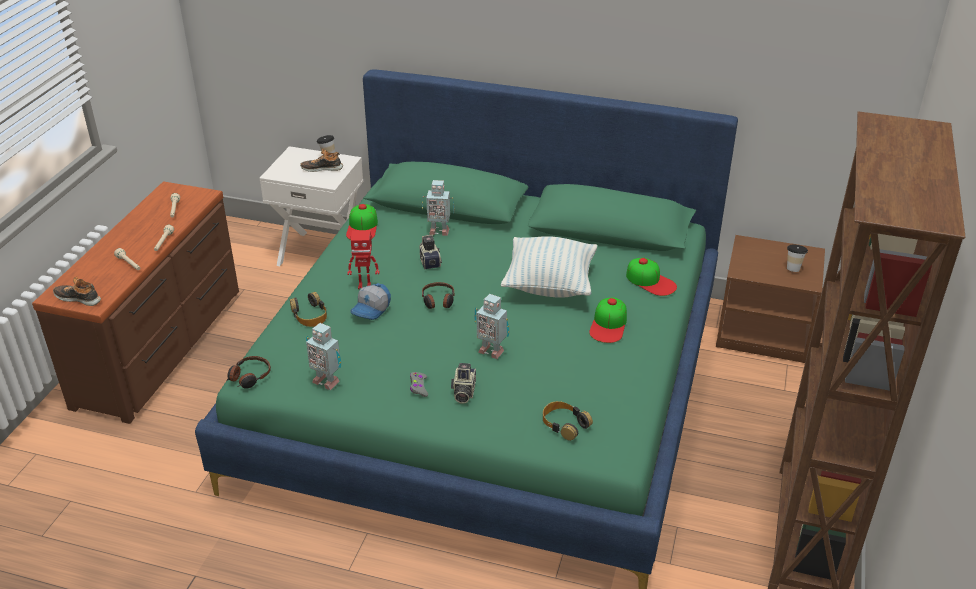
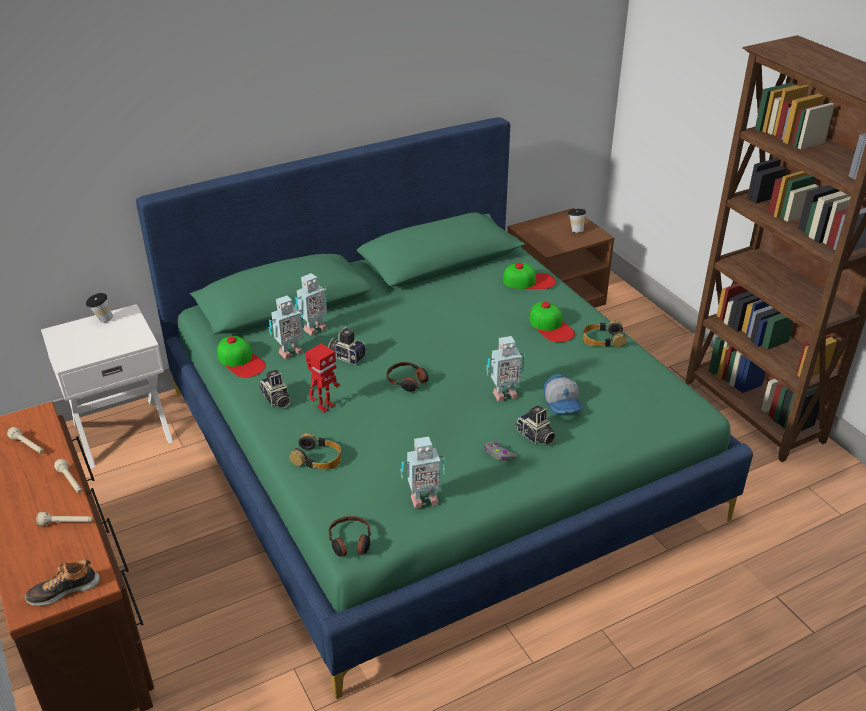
camera: 45 degrees left, 0 degrees up
(322, 168) = (113, 332): shoe -> none
(344, 264) = (276, 400): none -> camera
(371, 309) = (366, 420): cap -> cap (563, 403)
(399, 238) = (289, 352): none -> toy robot
(549, 285) = (466, 322): pillow -> none
(564, 424) = (634, 412): headphones -> headphones (603, 340)

